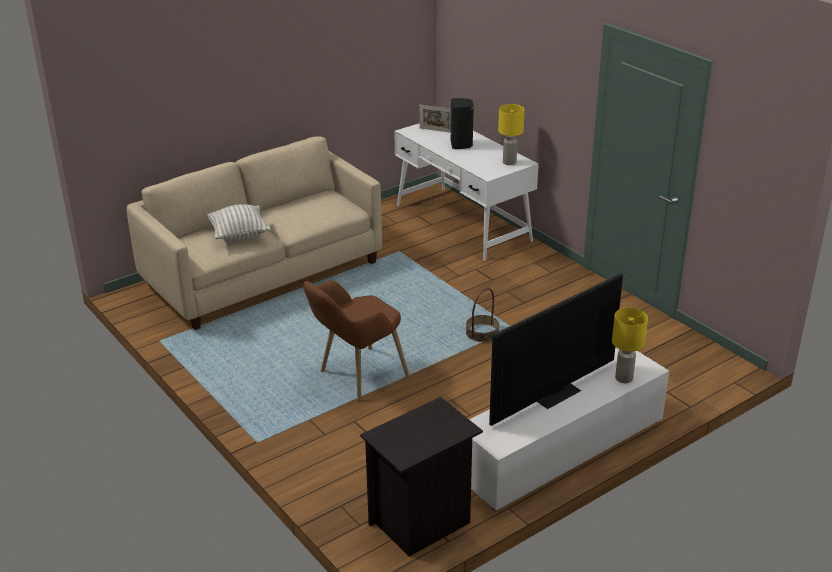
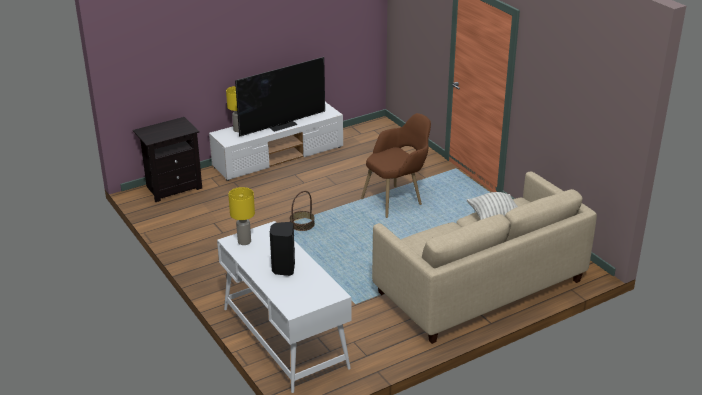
camera: 175 degrees left, 0 degrees up
(422, 523) = (364, 133): black nightstand -> black nightstand (172, 187)
(436, 130) = (304, 293): picture frame -> none

